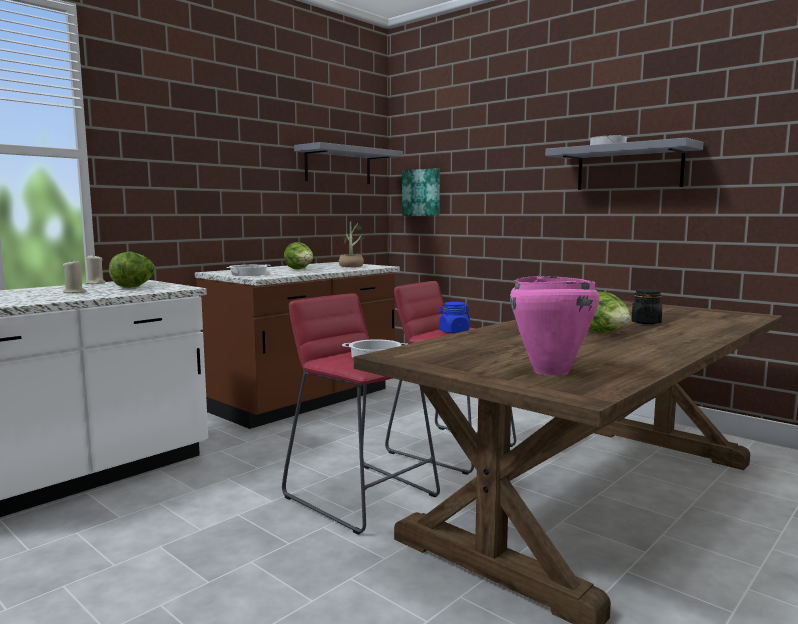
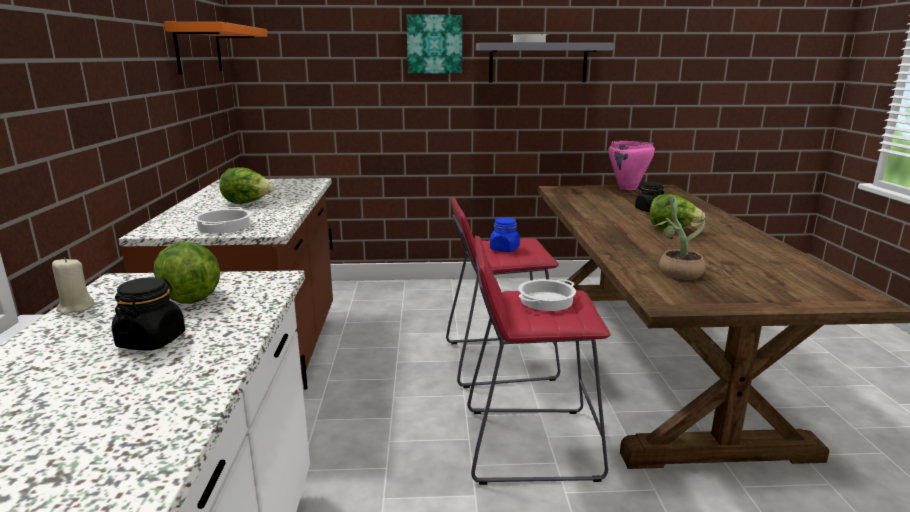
camera: 45 degrees left, 10 degrees up
(75, 292) = (152, 340): beige candle -> black jar
(338, 166) = (198, 49): grey shelf -> orange shelf
(351, 266) = (277, 185): potted plant -> potted plant (675, 271)
(422, 192) = (289, 81): picture -> picture (434, 44)
(550, 371) = (786, 283): pink cooking pot -> pink cooking pot (628, 188)

